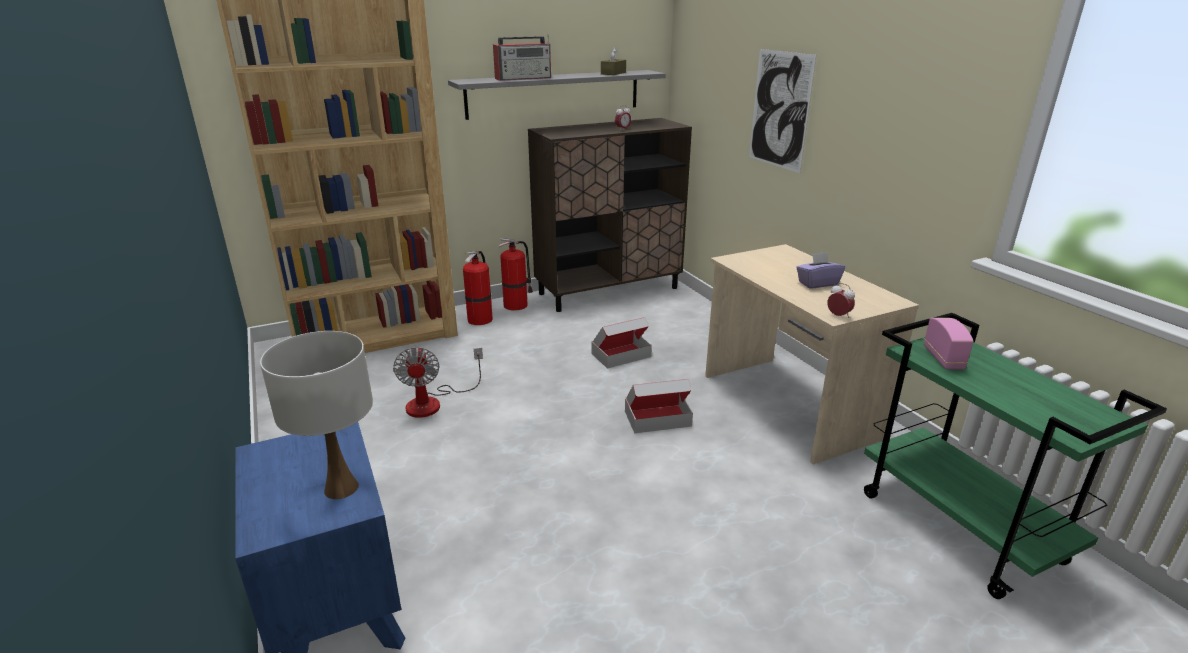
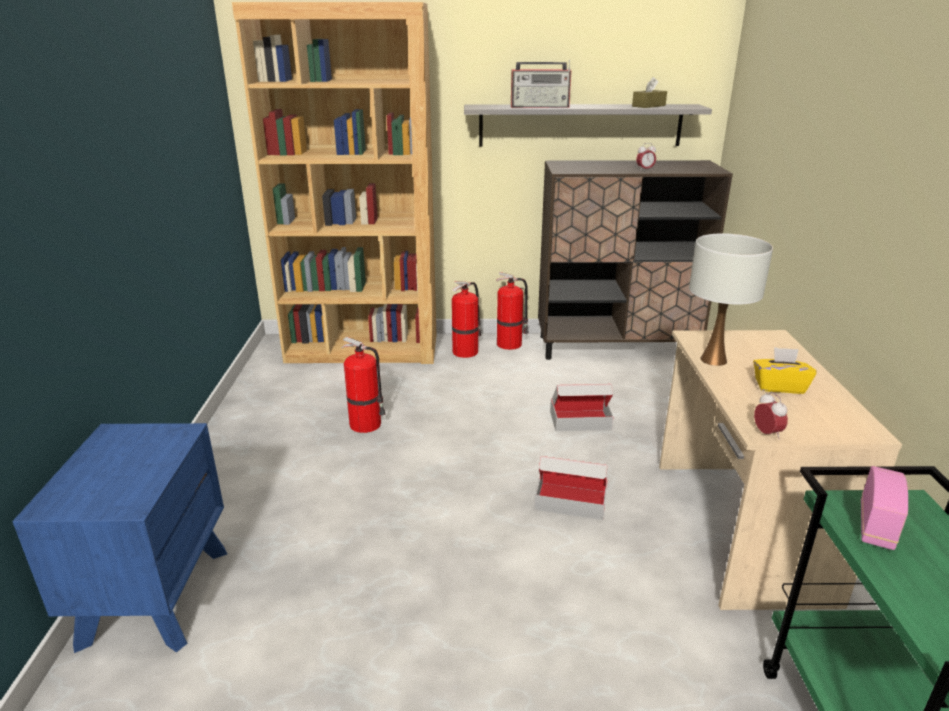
camera: 25 degrees right, 0 degrees up
(341, 488) = (136, 485): white table lamp -> white table lamp (713, 360)
(433, 402) = (367, 424): fan -> fire extinguisher
(780, 110) = (816, 162): picture -> none
(817, 283) = (779, 386): purple tissue box -> yellow tissue box

